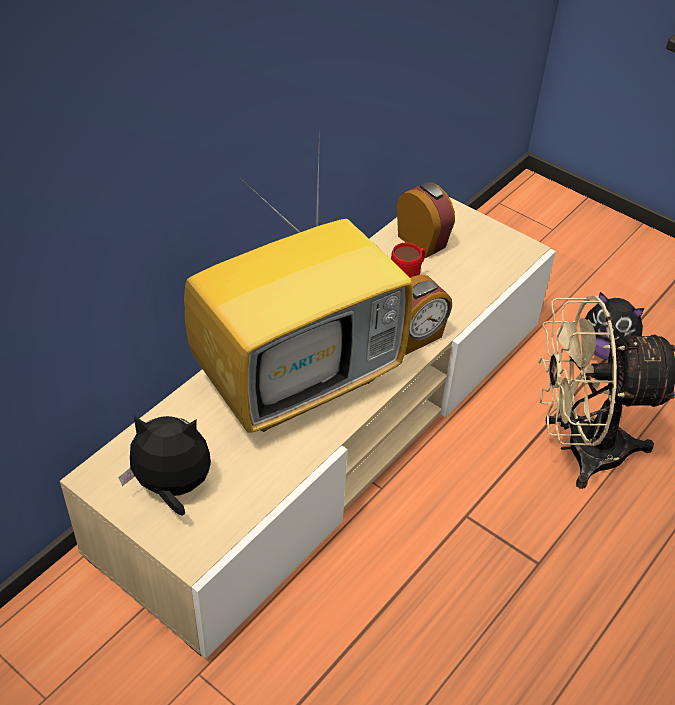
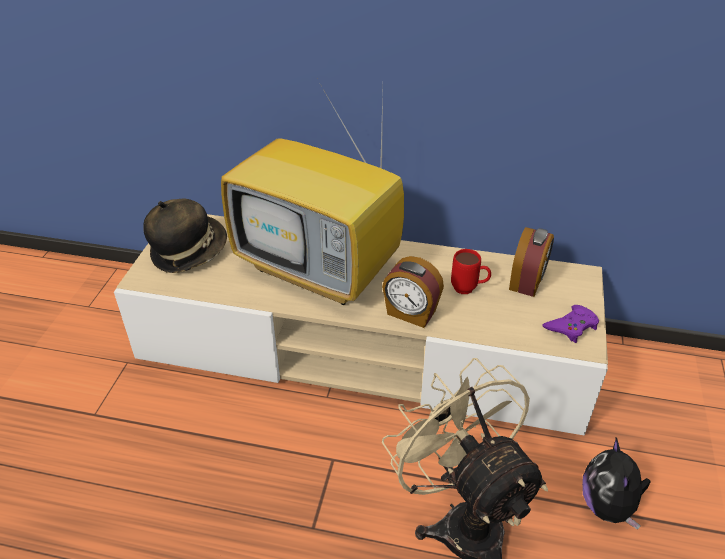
camera: 65 degrees right, 5 degrees down
(172, 488) = (189, 251): plush toy -> hat
(497, 245) = (571, 327): none -> purple game controller

